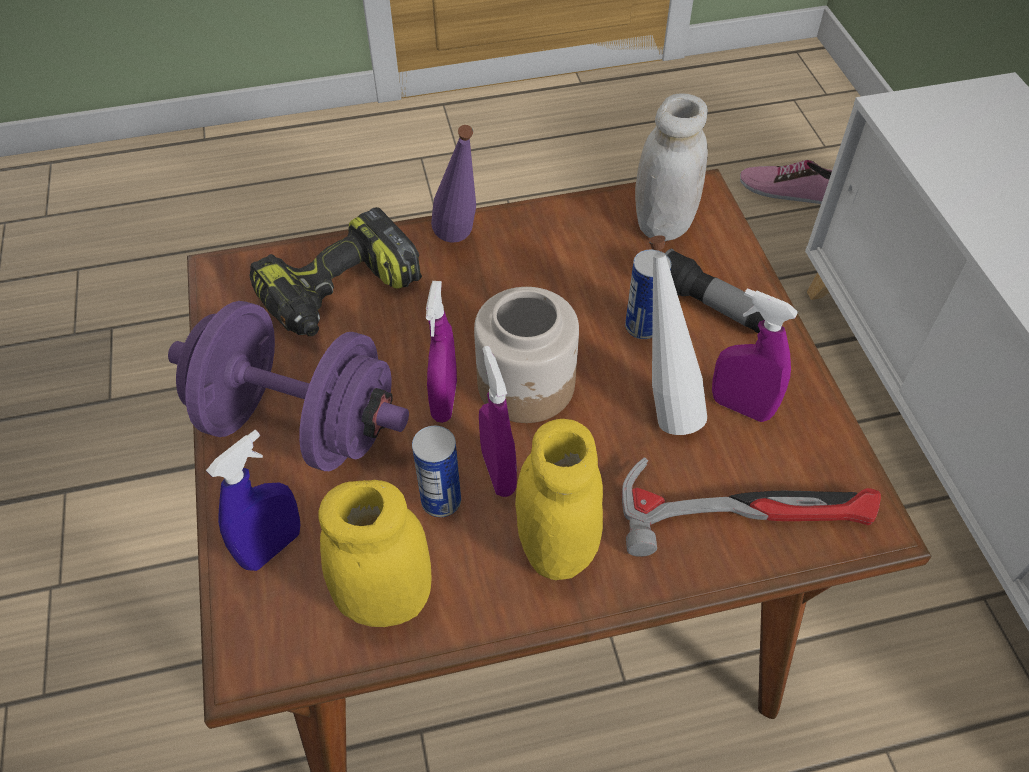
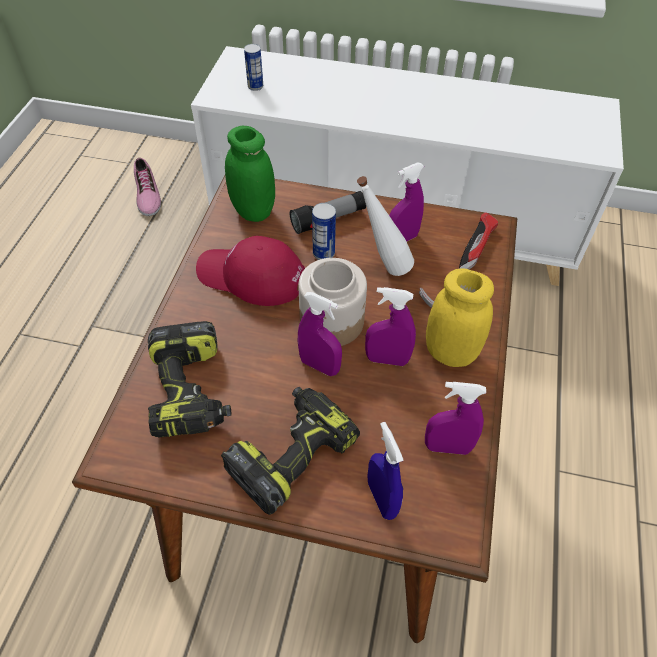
camera: 65 degrees left, 0 degrees up
(299, 425) = (291, 453): purple dumbbell -> power drill
(386, 599) = (447, 447): yellow jar -> purple spray bottle
(441, 501) = (393, 395): can -> can (255, 86)
(460, 245) = (196, 310): purple bottle -> none
(547, 271) = (251, 276): none -> red cap
(663, 224) = (253, 211): white jar -> green jar
(790, 190) = (146, 194): shoe -> shoe turned 60 degrees counterclockwise

